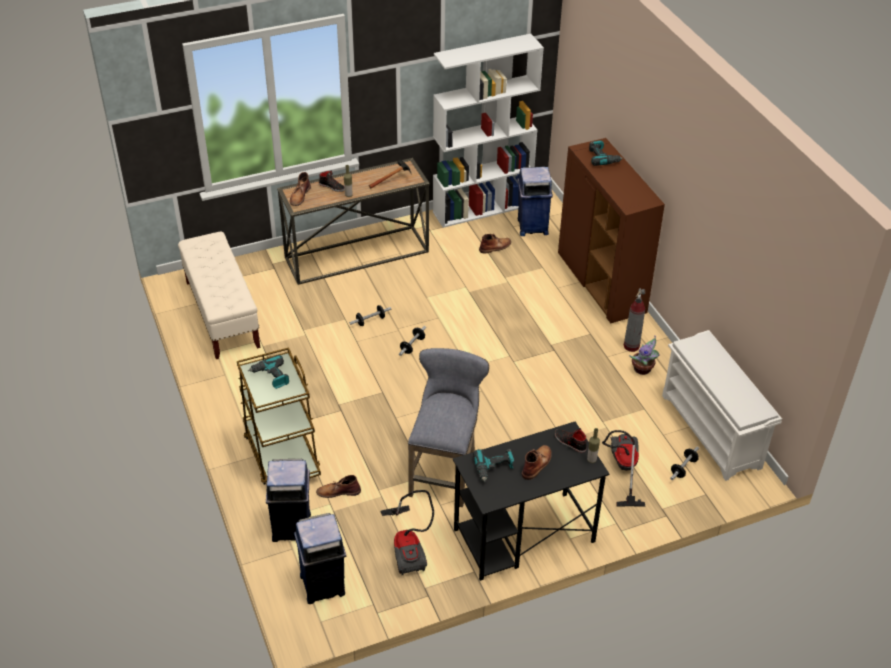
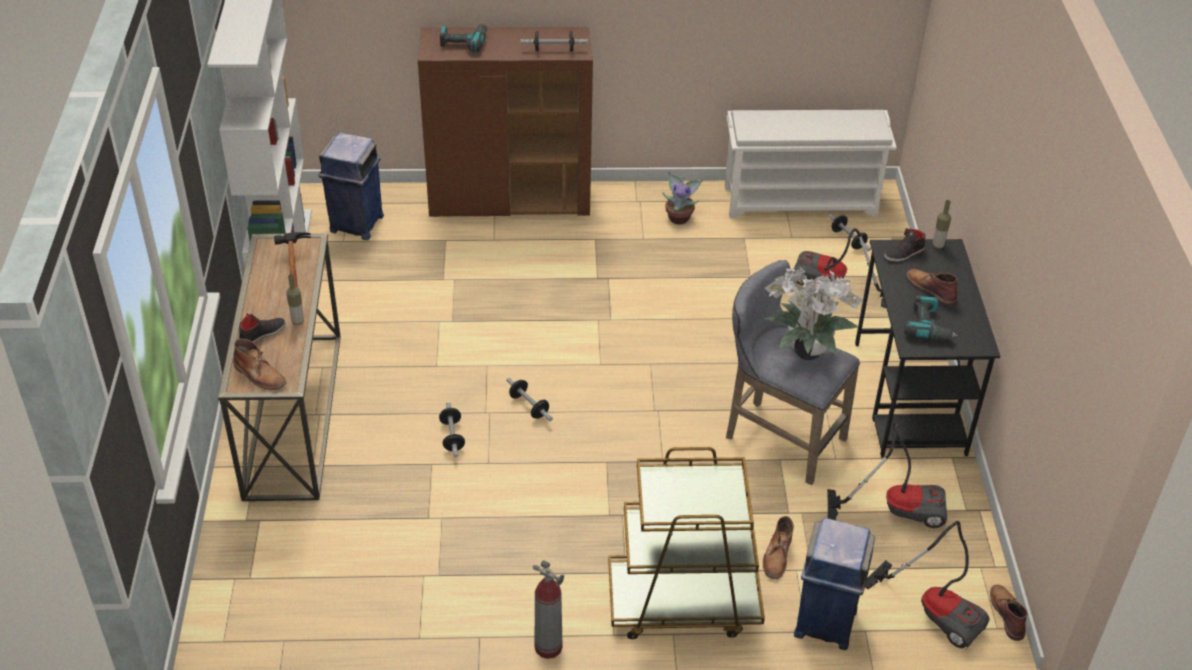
camera: 70 degrees left, 0 degrees up
(222, 314) = (333, 612): beige bench -> none
(271, 376) = (683, 495): power drill -> none
(323, 584) = (936, 610): blue trash can -> vacuum cleaner
(448, 417) = (804, 351): none -> potted plant
(495, 247) = (375, 269): brown boot -> brown boot (1007, 613)
(623, 196) = (554, 50): none -> dumbbell
(631, 346) = (635, 213): fire extinguisher -> fire extinguisher (548, 647)

